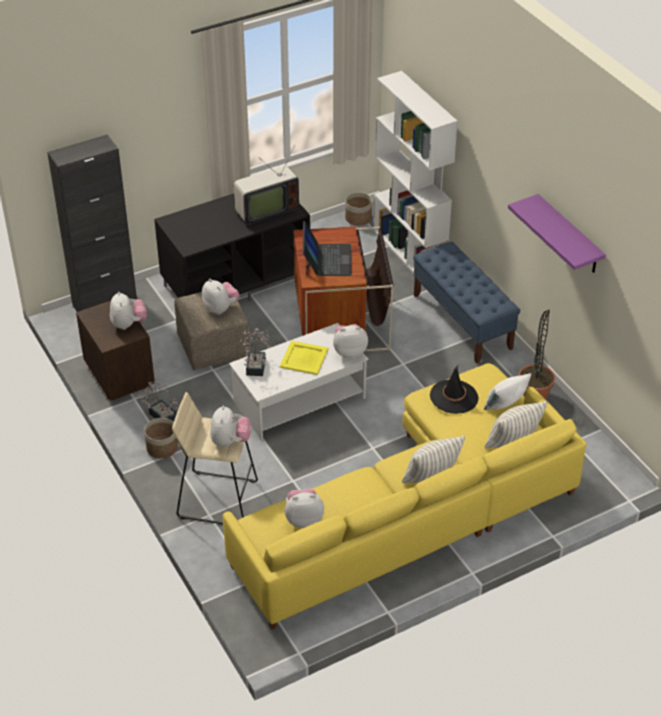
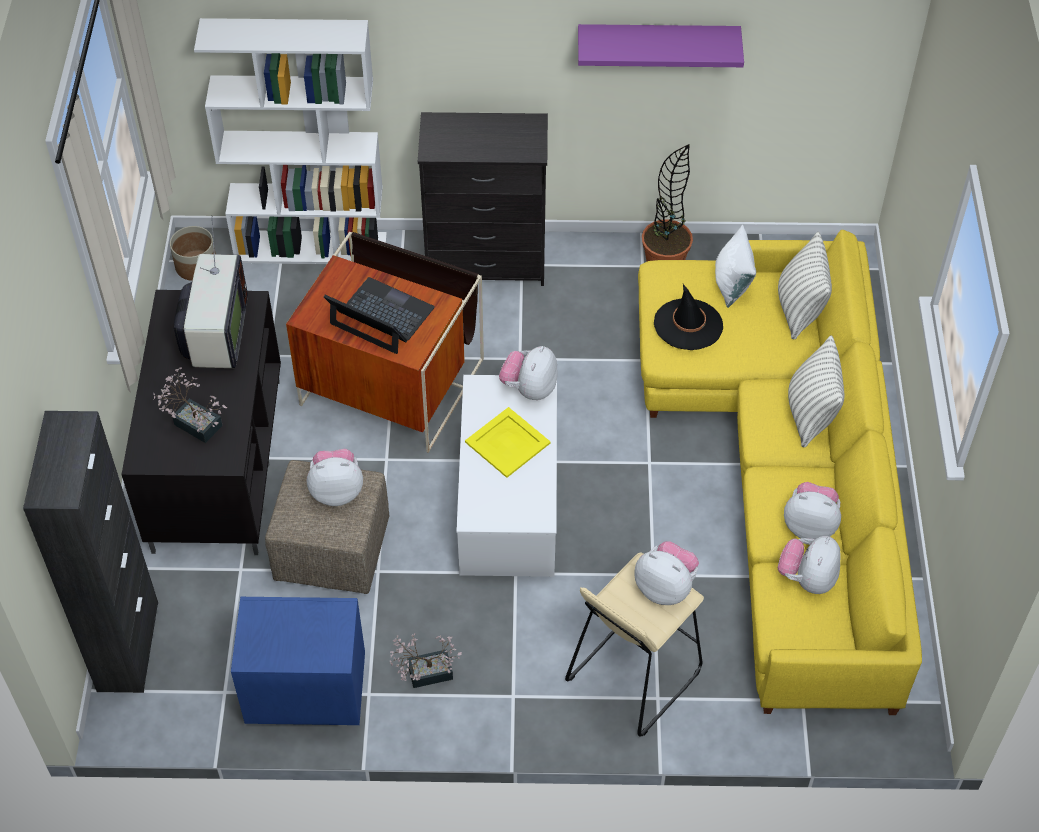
camera: 60 degrees left, 10 degrees up
(120, 375) = (305, 691): brown nightstand -> blue nightstand
(128, 324) = (312, 613): plush toy -> plush toy (810, 525)
(162, 448) = (493, 700): planter -> none
(256, 364) = (483, 500): potted plant -> potted plant (194, 422)
(462, 322) = (487, 262): blue bench -> black dresser

